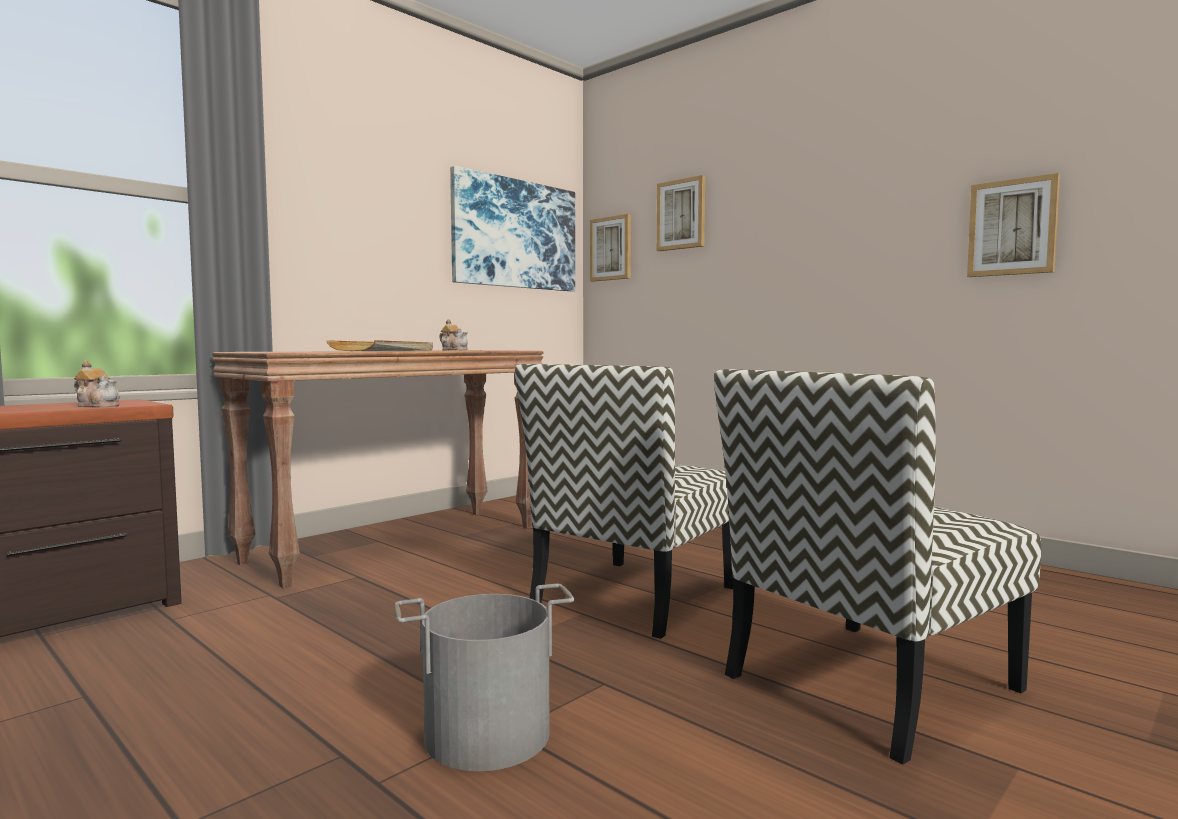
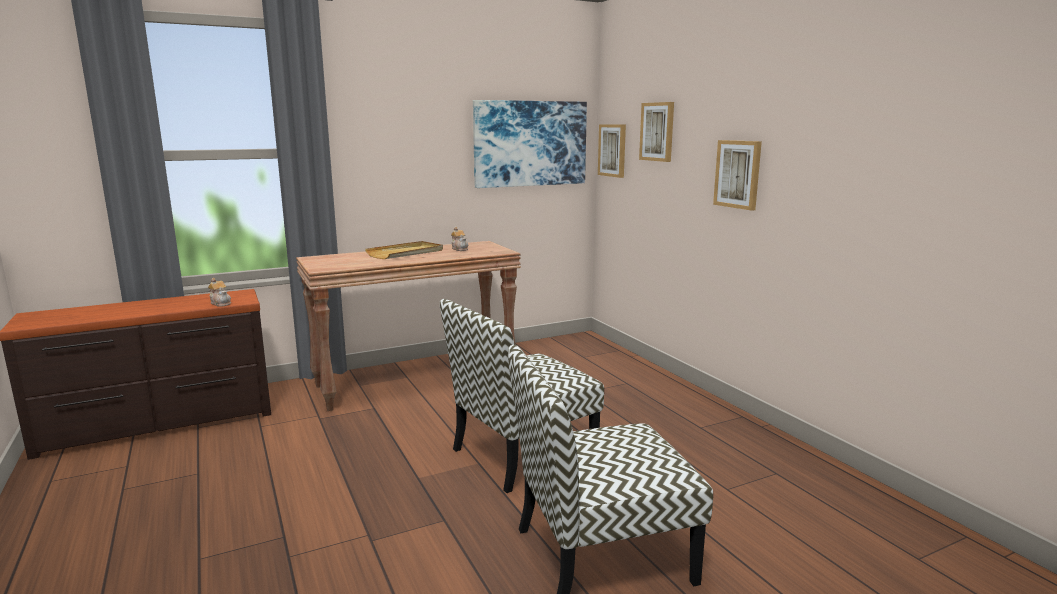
camera: 20 degrees right, 10 degrees up
(487, 734) = (357, 540): grey bucket -> none
(1012, 227) = (879, 193): picture -> picture (738, 174)

